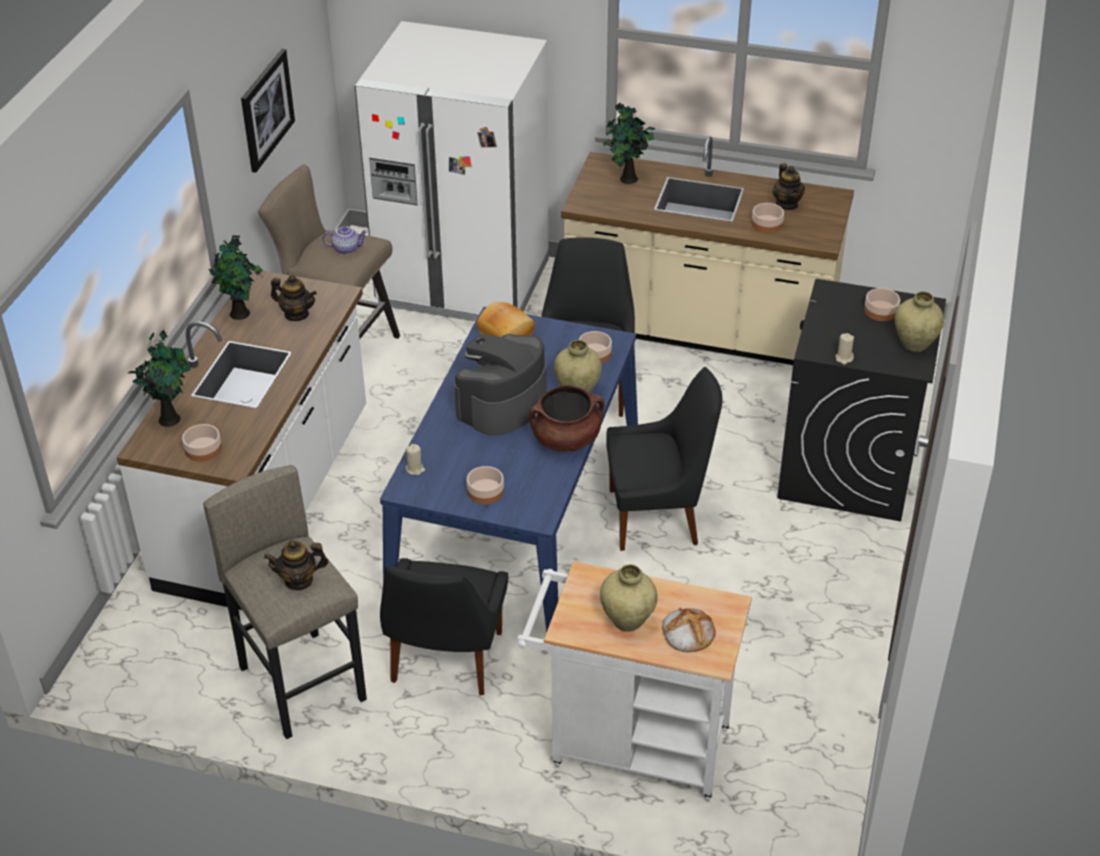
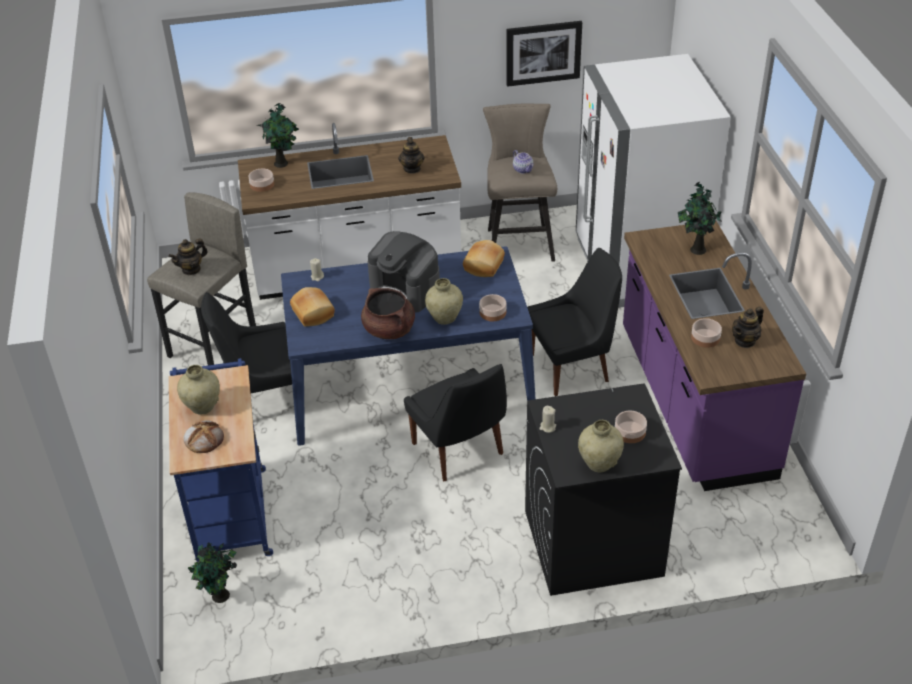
camera: 65 degrees right, 0 degrees up
(241, 314) = (397, 149): potted plant -> potted plant (220, 597)
(299, 580) = (191, 269): teapot -> teapot turned 90 degrees counterclockwise
(486, 491) = (314, 313): bowl -> bread
(502, 405) = (405, 290): coffee machine -> coffee machine turned 150 degrees counterclockwise
(629, 745) = (231, 509): white cart -> blue cart
(699, 329) = (693, 403): beige counter -> purple counter

